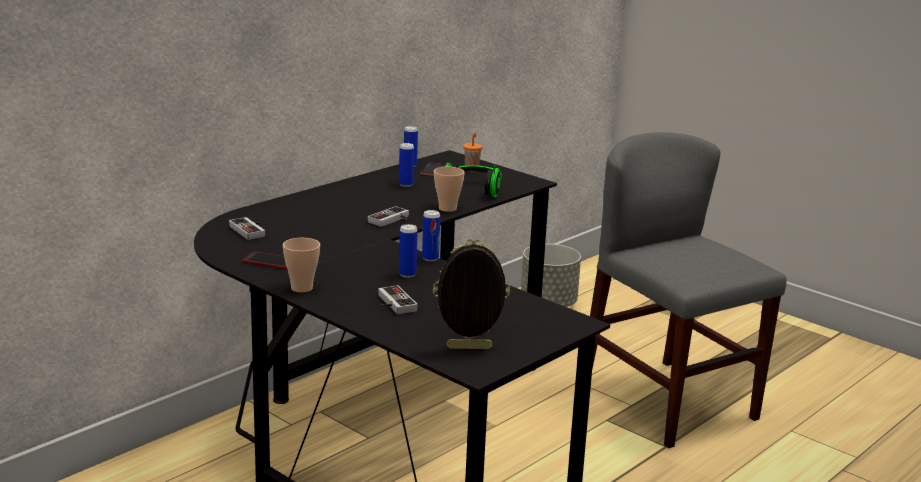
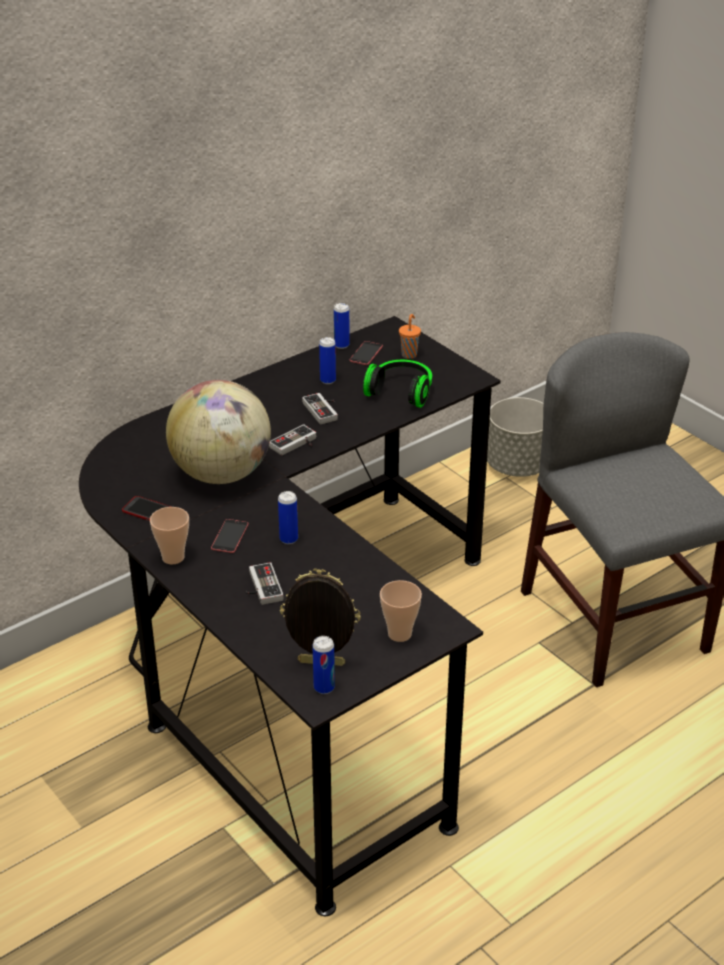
camera: 10 degrees right, 15 degrees up
(251, 230) = (142, 458): game controller -> game controller (324, 410)
(329, 238) = (221, 474): none -> globe
(351, 274) = (230, 536): none -> phone
(430, 258) = (320, 513): can -> can (324, 687)
(447, 208) = (362, 425): cup -> cup (399, 634)

